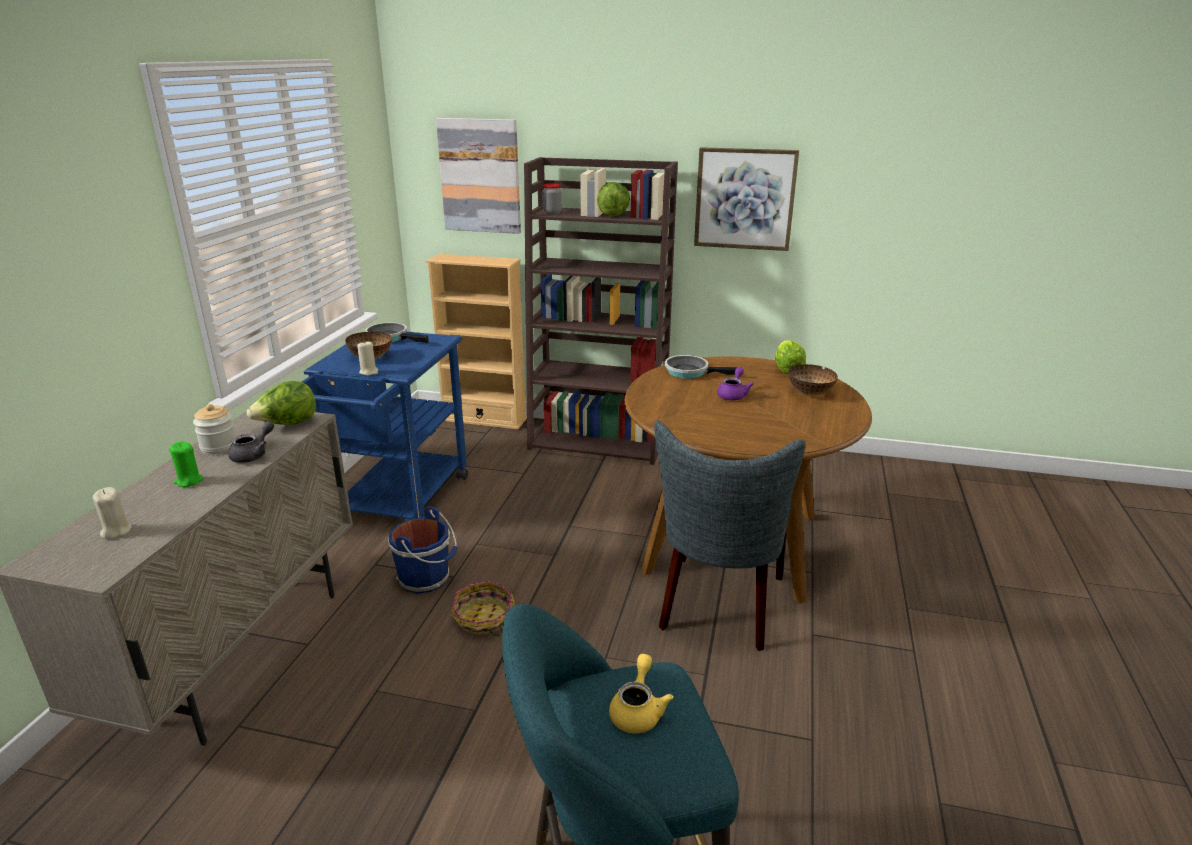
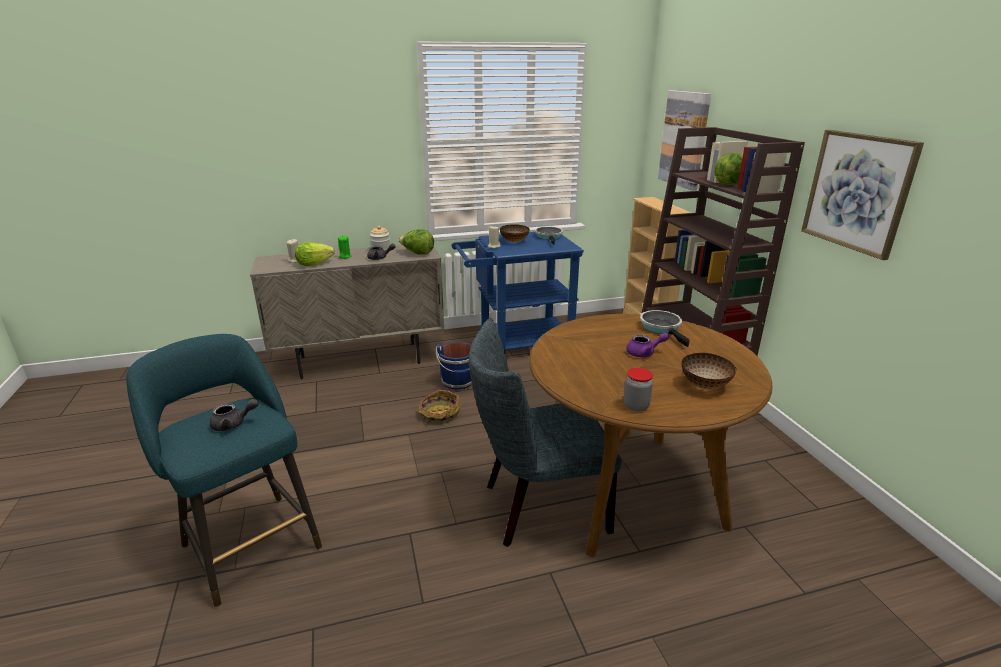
camera: 60 degrees right, 0 degrees up
(552, 213) = (694, 174): jar -> jar (636, 406)
(638, 710) = (233, 424): yellow teapot -> grey teapot
(787, 370) = (741, 365): lettuce -> lettuce (314, 264)

